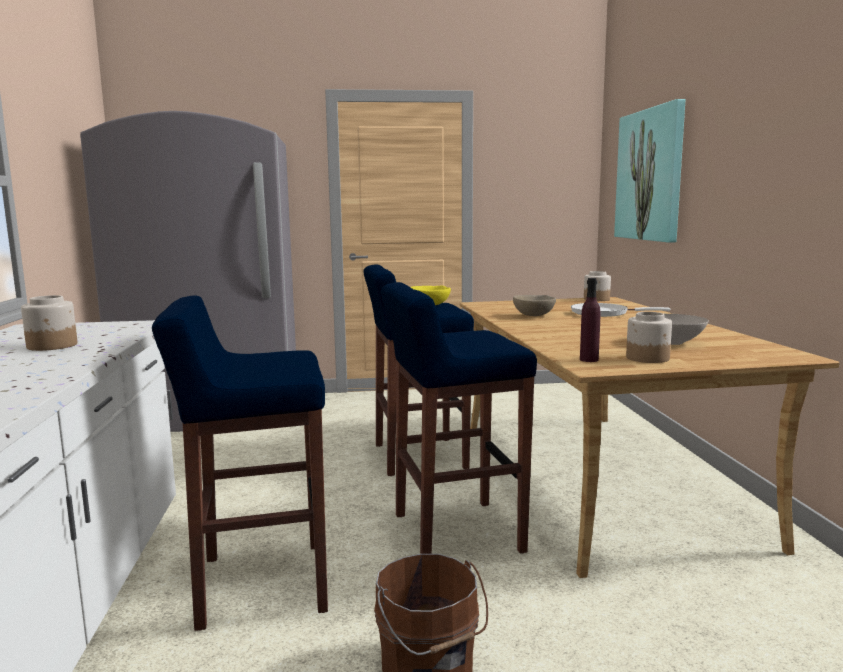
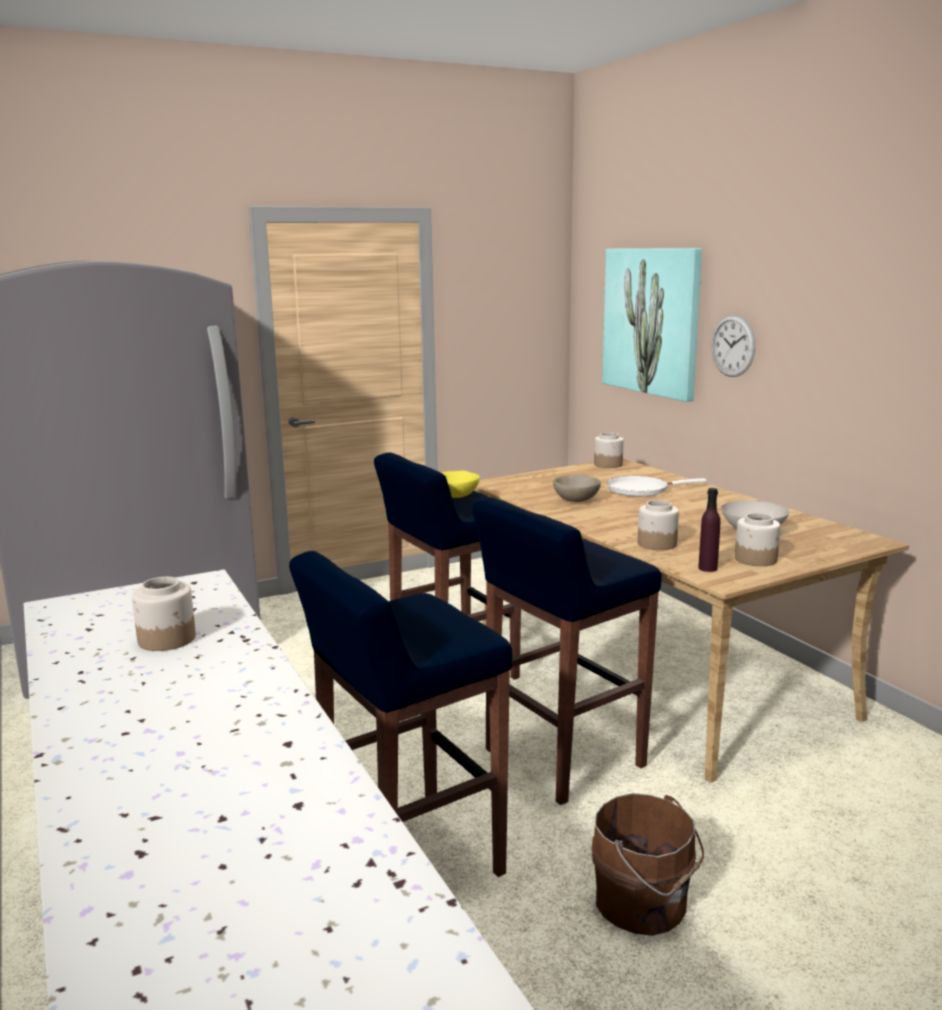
camera: 20 degrees left, 5 degrees up
(564, 342) = (656, 544): none -> jar
(706, 184) = (733, 346): none -> wall clock

